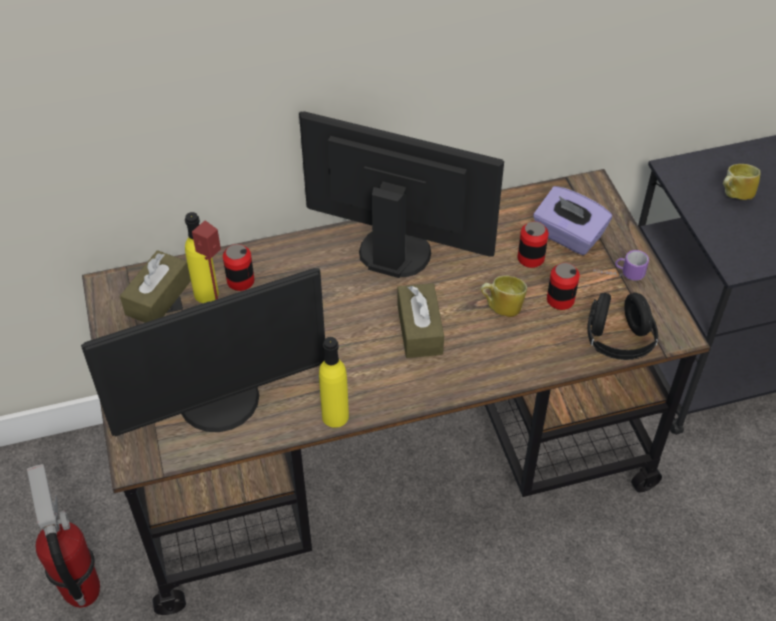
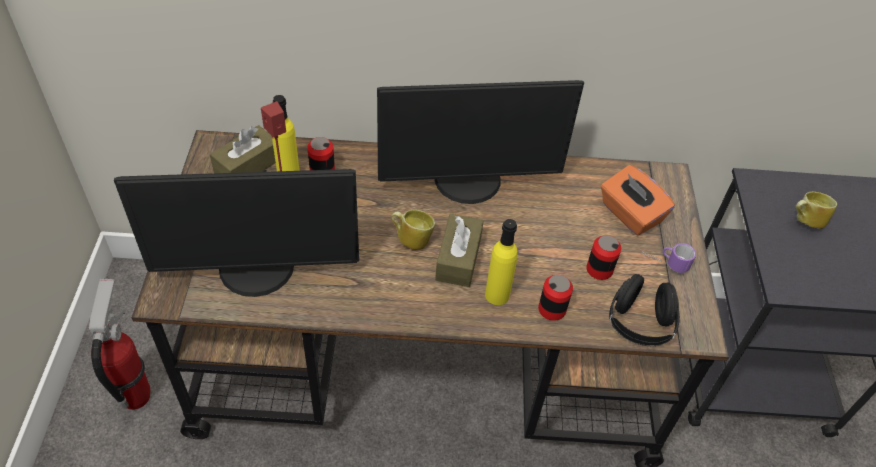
camera: 15 degrees right, 0 degrees up
(335, 416) = (349, 313): yellow bottle -> yellow bottle (497, 295)
(396, 249) = (468, 182): monitor -> monitor turned 135 degrees clockwise
(501, 307) = (541, 261): mug -> mug (411, 239)
(530, 258) = (587, 224): can -> can (552, 309)
(568, 236) = (630, 214): purple tissue box -> orange tissue box

